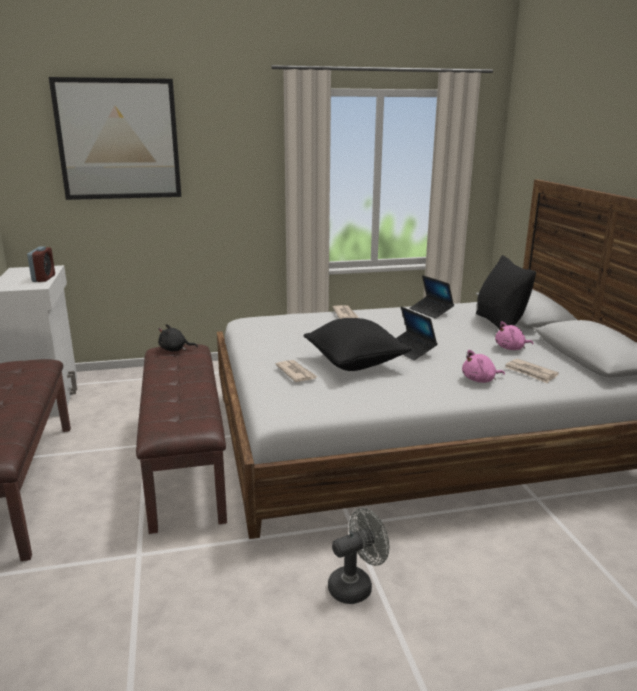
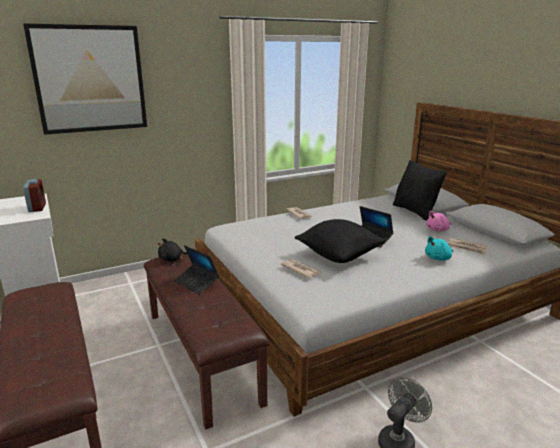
camera: 15 degrees left, 0 degrees up
(431, 311) = (359, 206): laptop -> laptop (196, 283)
(480, 380) = (438, 258): pink plush toy -> turquoise plush toy

